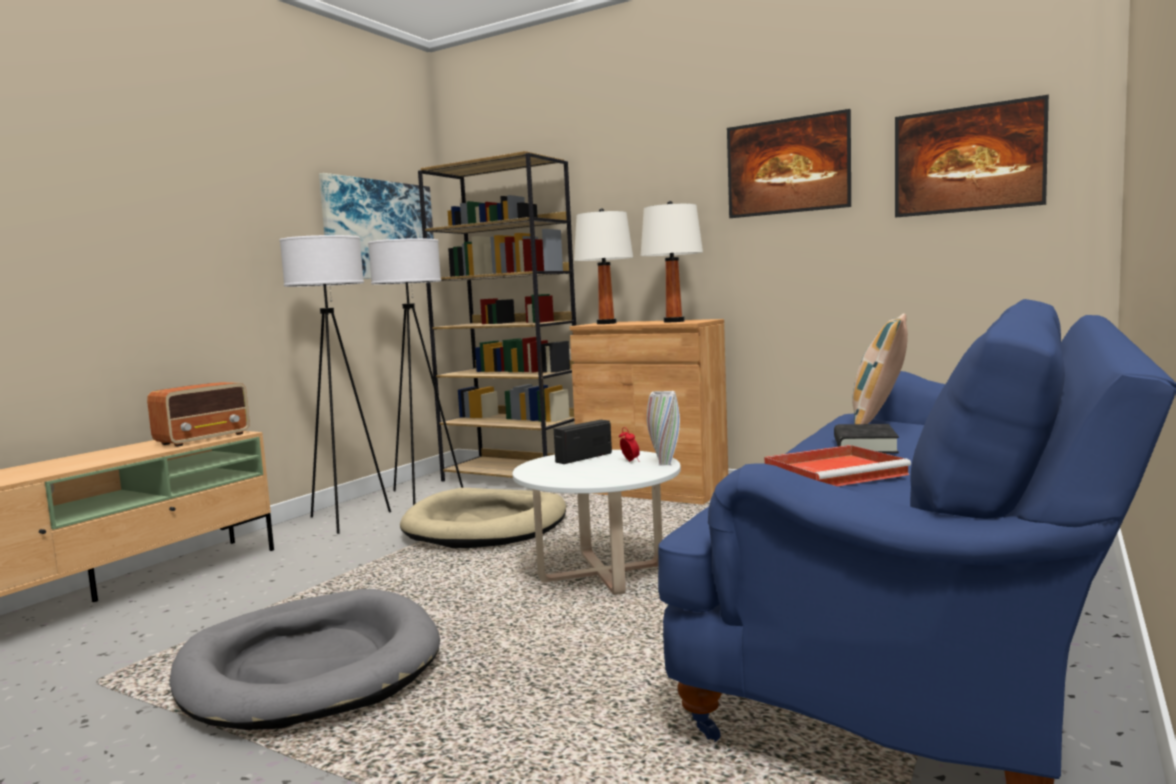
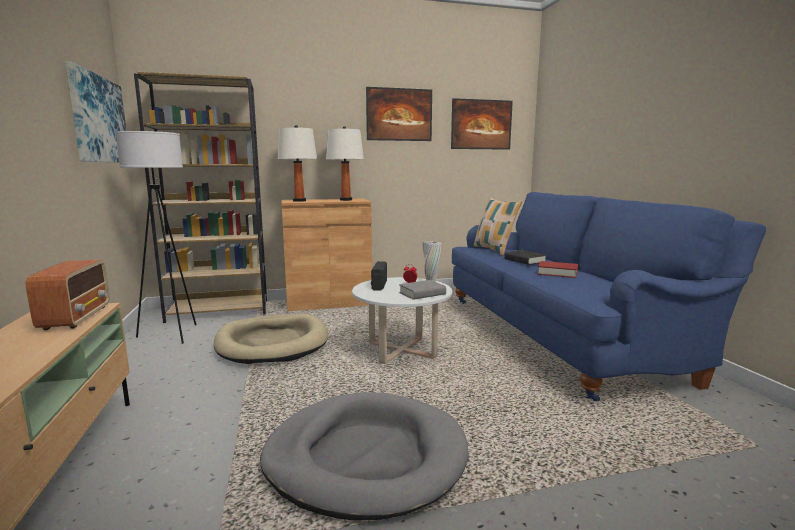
camera: 45 degrees left, 5 degrees up
(346, 520) = (145, 366): white floor lamp -> none
(597, 476) = (422, 293): none -> grey book
(836, 472) = (557, 273): red tray -> red book

